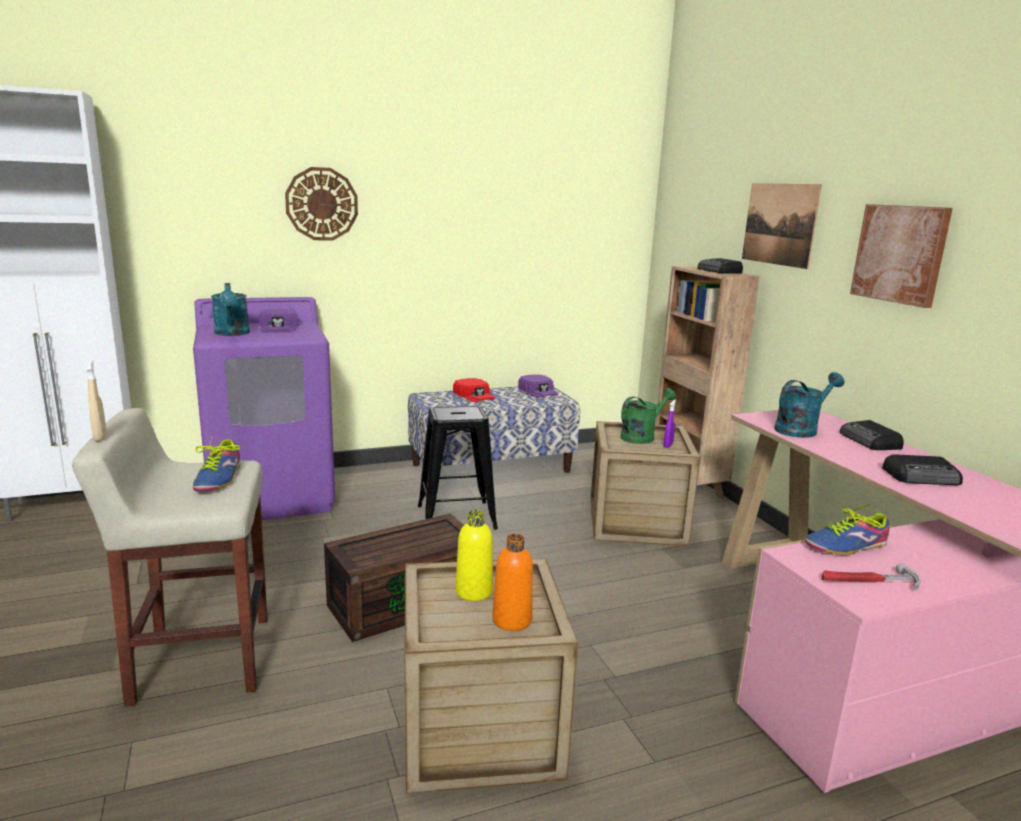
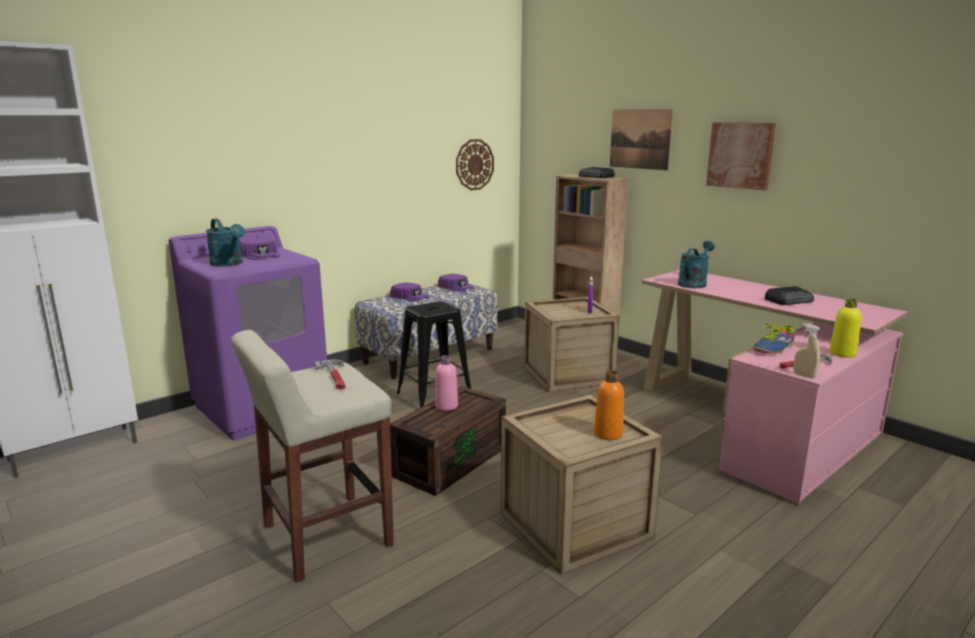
camera: 20 degrees left, 0 degrees up
(100, 437) = (263, 352): beige spray bottle -> beige spray bottle (804, 375)
(219, 478) = (335, 377): shoe -> hammer
(322, 204) = (273, 142): wall clock -> wall clock (474, 164)
(406, 535) = (446, 406): none -> pink bottle
(474, 395) = (410, 296): red cap -> purple cap
(474, 591) = (565, 423): yellow bottle -> yellow bottle (842, 353)
(641, 436) = (566, 308): green watering can -> none
(870, 441) = (740, 284): radio -> none

